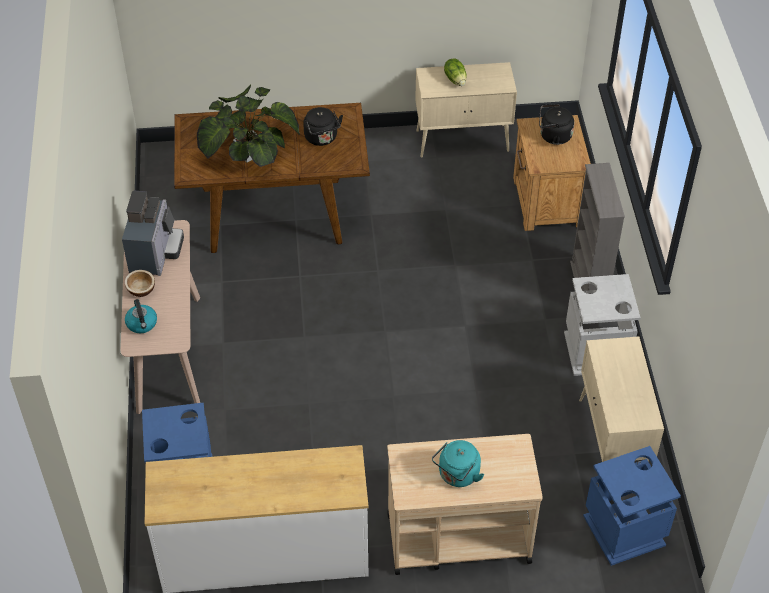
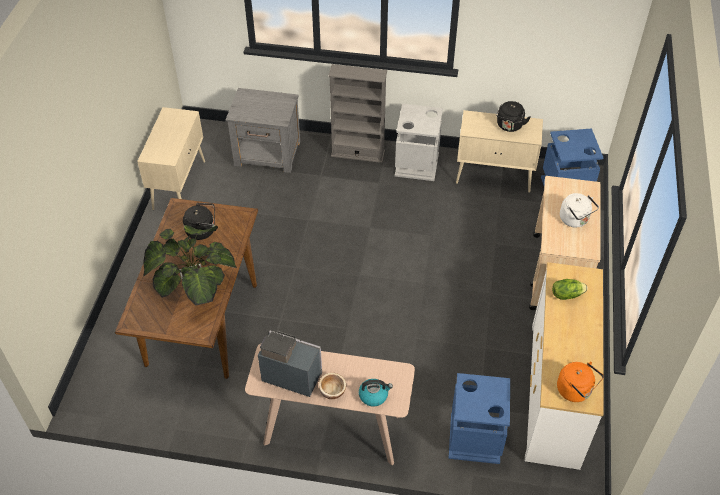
camera: 75 degrees left, 0 degrees up
(171, 493) = (576, 391): none -> orange kettle
(456, 79) = (165, 141): lettuce -> lettuce (566, 294)
(457, 475) = (575, 220): turquoise kettle -> white kettle
(546, 203) = (268, 154): brown nightstand -> grey nightstand
(553, 136) = (254, 105): black kettle -> black kettle (509, 126)

